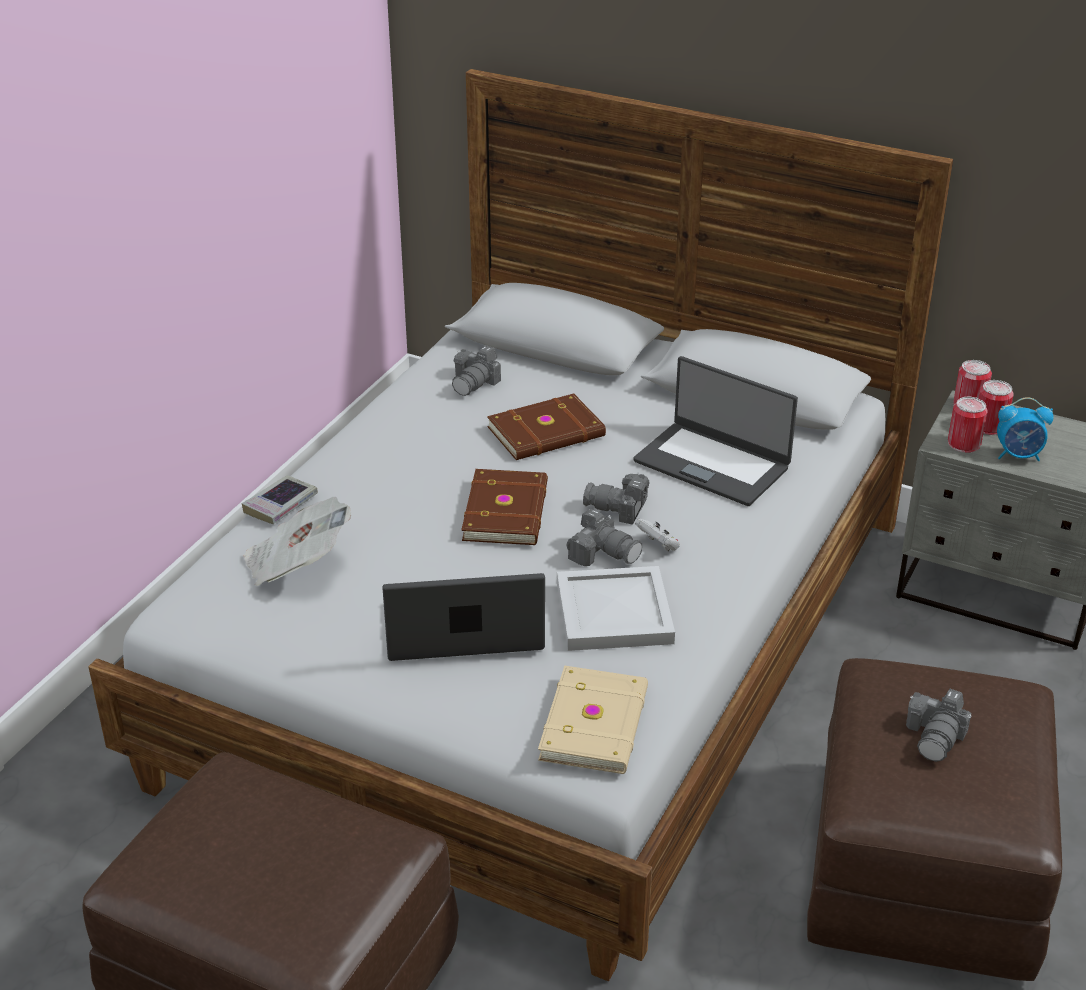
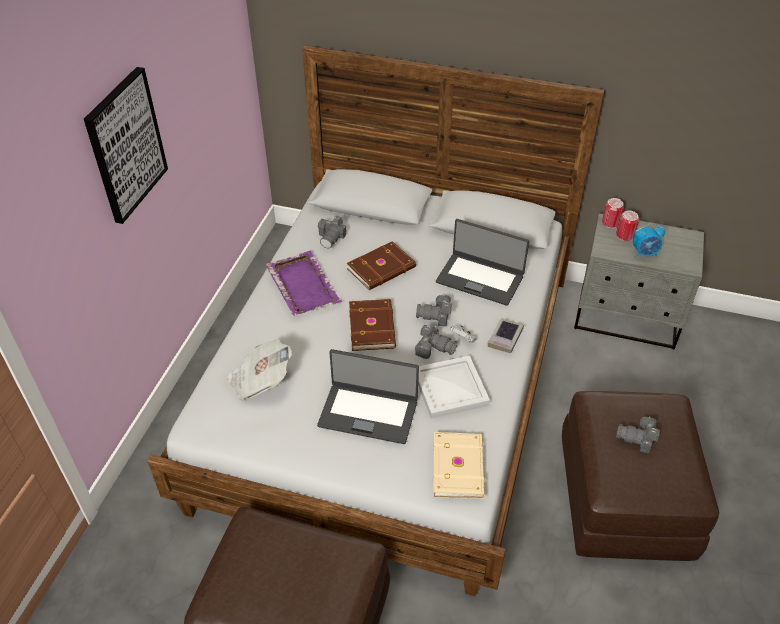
camera: 10 degrees left, 10 degrees up
(138, 157) = (125, 145): none -> picture
(280, 504) = (239, 338): book -> book (505, 338)
(407, 442) = (302, 285): none -> purple tray
(463, 630) = (368, 412): laptop -> laptop turned 150 degrees counterclockwise
(936, 736) = (637, 439): camera -> camera turned 90 degrees clockwise
(964, 443) = (614, 249): can -> none

